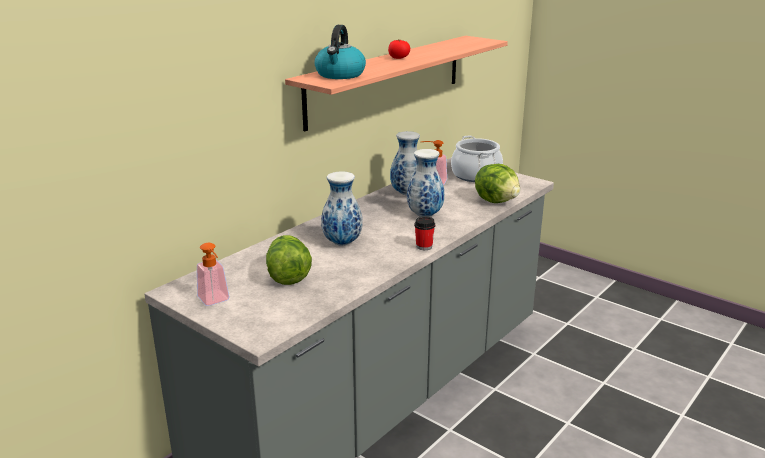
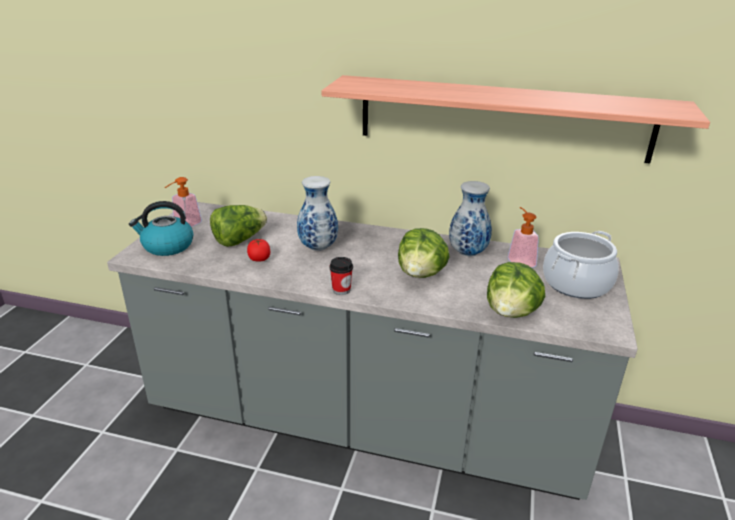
camera: 65 degrees right, 5 degrees up
(340, 75) = (379, 85): kettle -> kettle (167, 246)
(399, 58) = (492, 92): tomato -> tomato (259, 259)
(424, 215) = (421, 274): vase -> lettuce

